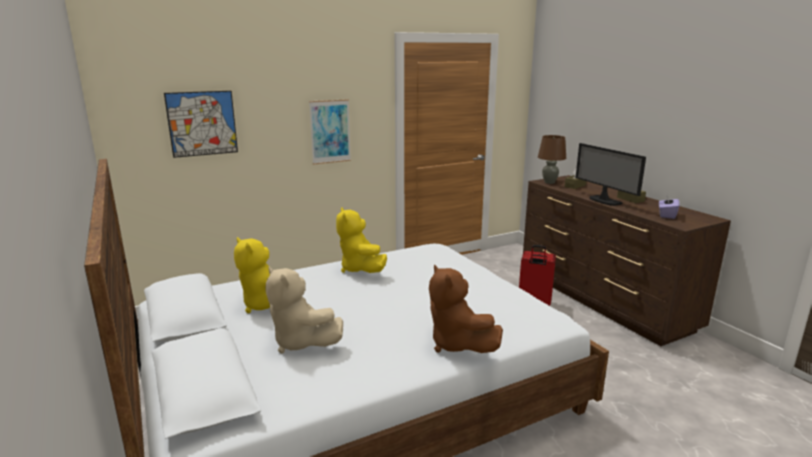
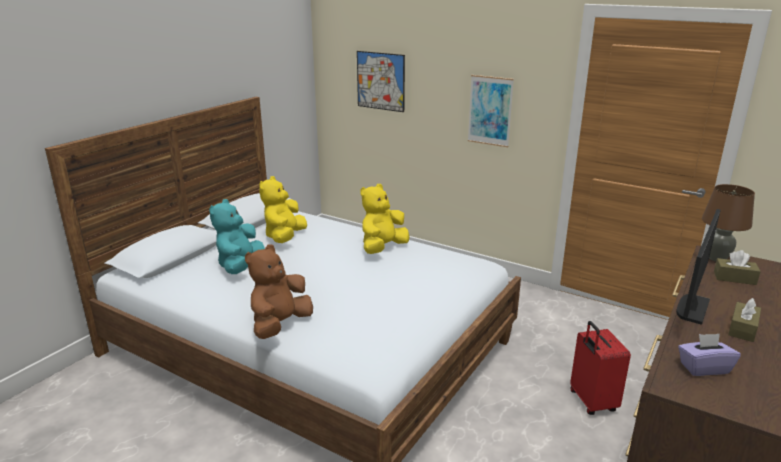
camera: 60 degrees right, 5 degrees up
(301, 342) = (240, 266): beige plush toy -> turquoise plush toy

